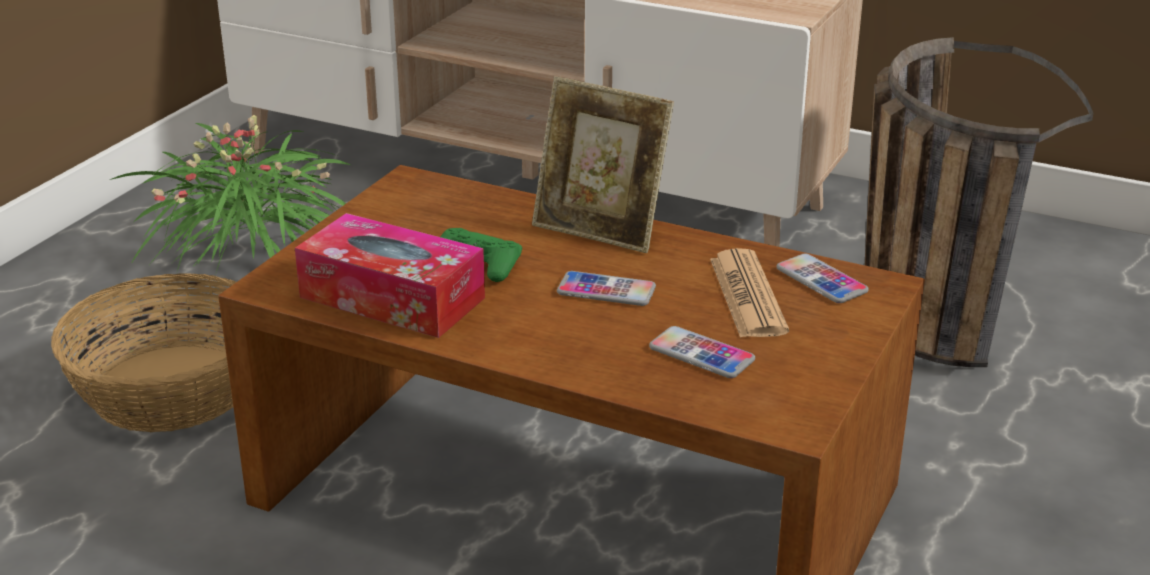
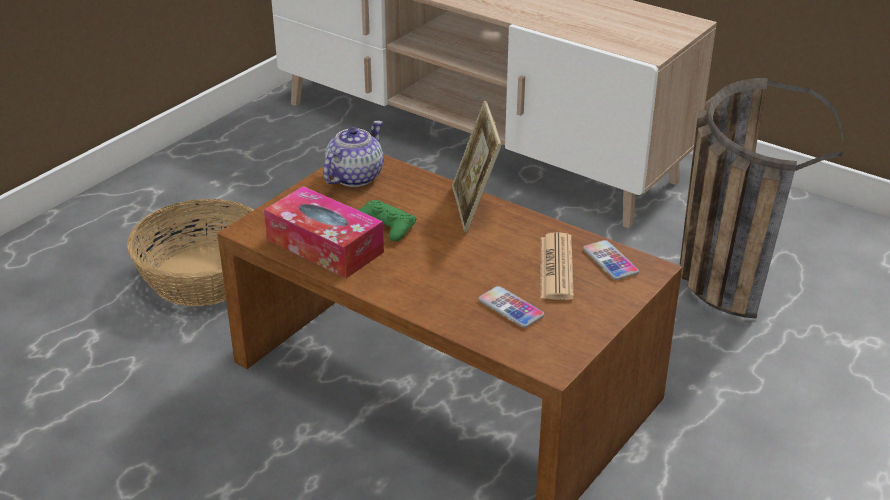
camera: 10 degrees right, 5 degrees up
(251, 249) = (275, 179): potted plant -> none
(408, 205) = (354, 177): none -> teapot
(600, 230) = (474, 208): picture frame -> picture frame turned 45 degrees clockwise
(606, 290) = (464, 254): phone -> none

